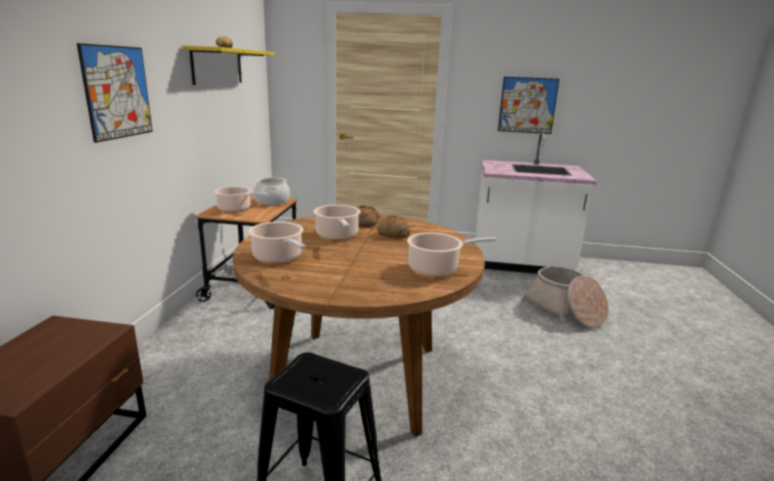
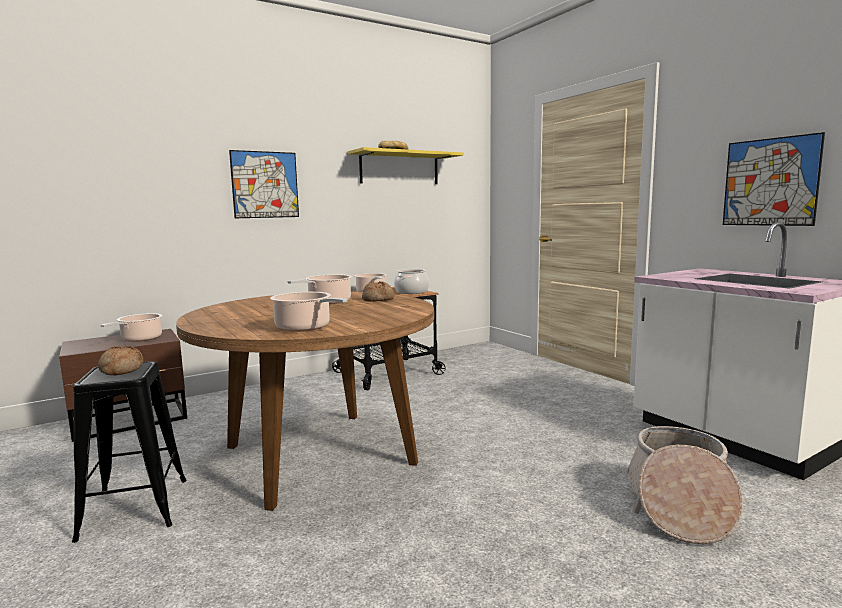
camera: 50 degrees right, 10 degrees down
(279, 258) = (249, 305): cooking pot -> cooking pot (139, 339)
(393, 234) = (368, 307): bread -> bread (121, 370)

